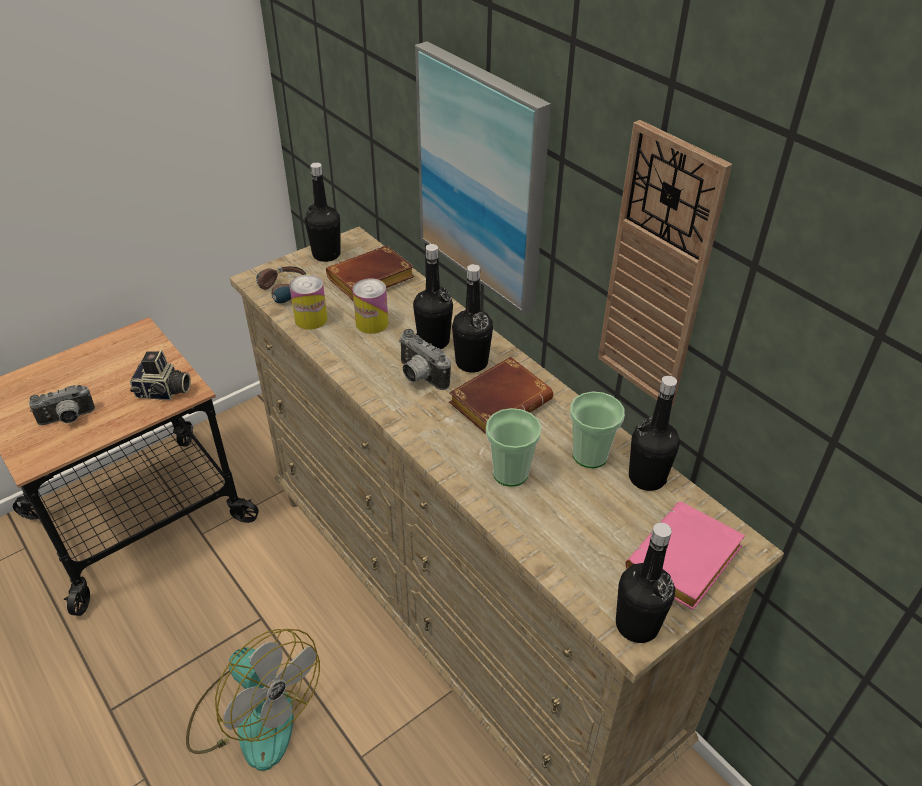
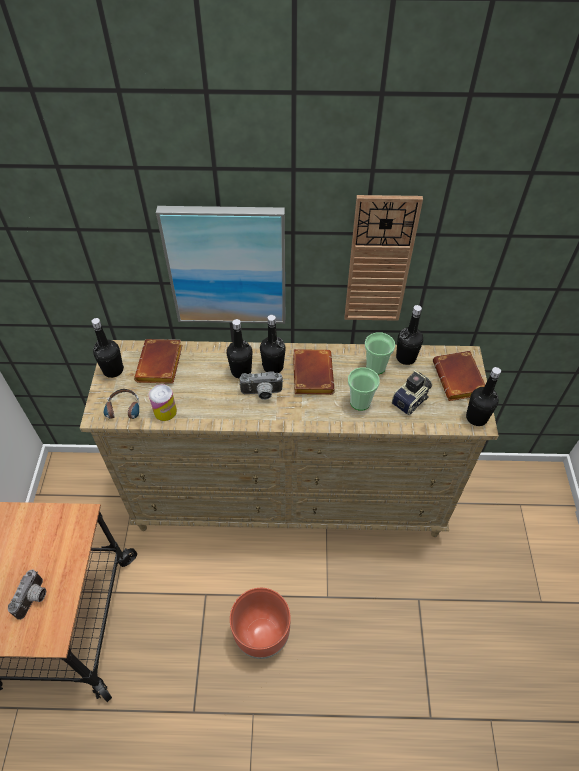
camera: 50 degrees left, 10 degrees up
(163, 392) = (68, 530): camera -> camera (412, 400)
(253, 714) = (262, 634): fan -> brown planter
(372, 323) = (198, 387): can -> none
(684, 564) = (460, 380): pink book -> brown book

